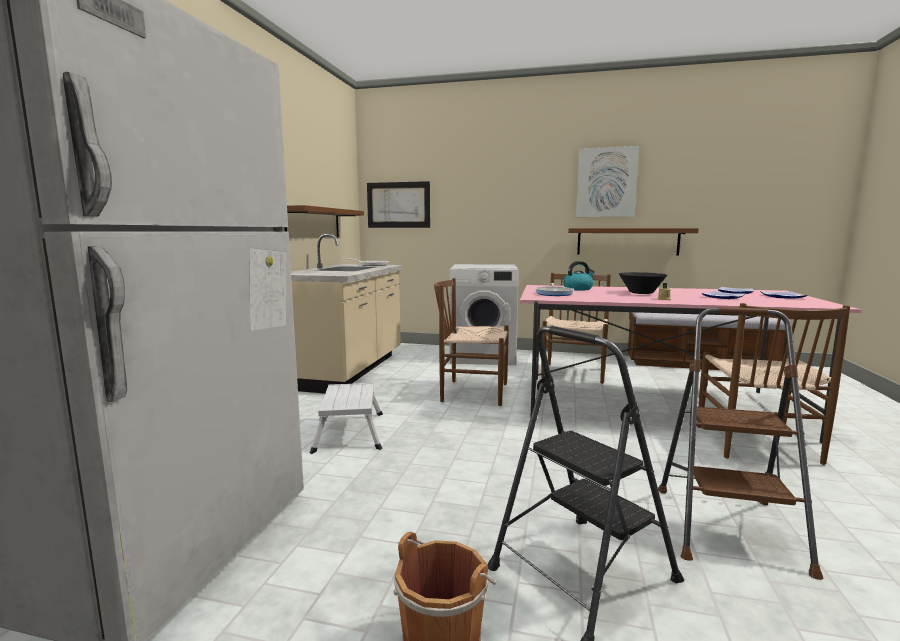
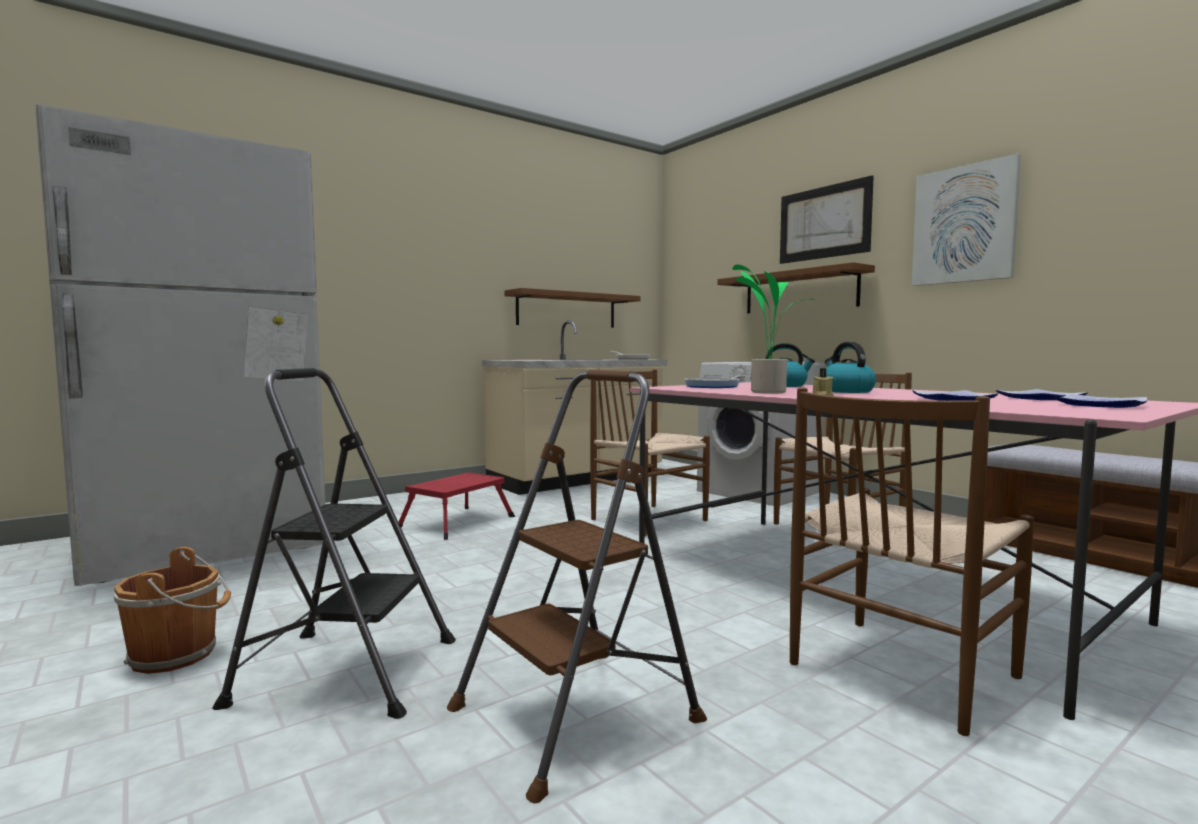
camera: 40 degrees right, 5 degrees down
(349, 432) = (456, 522): white step ladder -> red step ladder
(398, 205) = (697, 287): picture -> picture (824, 222)
(621, 298) = (767, 392): none -> potted plant
(627, 241) = (1002, 322): brown shelf -> brown shelf (799, 292)
(641, 293) = (846, 391): black bowl -> kettle

